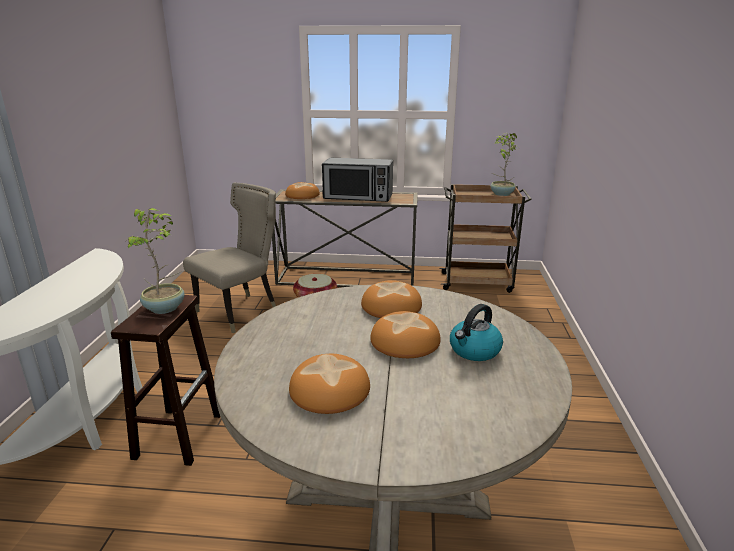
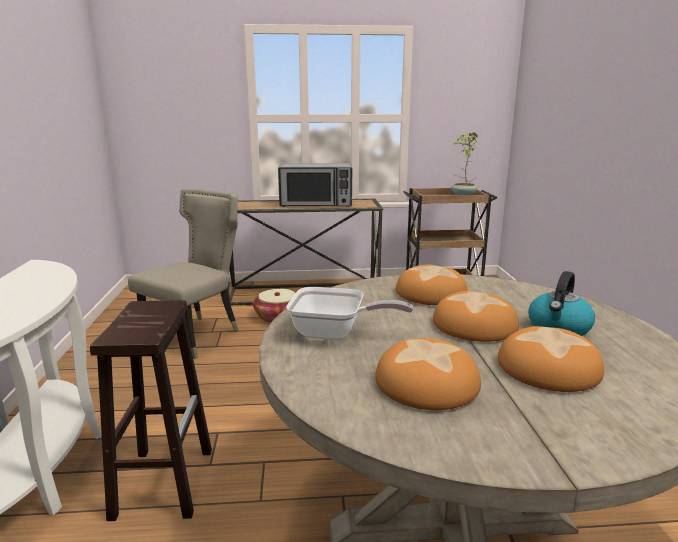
camera: 10 degrees left, 5 degrees down
(165, 308) = (152, 315): potted plant -> none
(288, 339) = (335, 333): none -> frying pan
(302, 195) = (255, 204): bread -> bread (548, 367)

